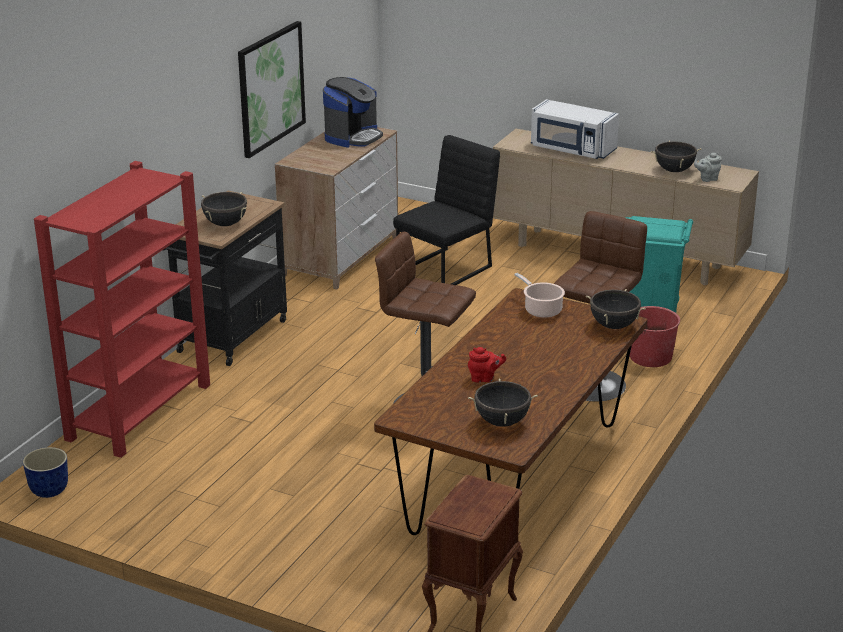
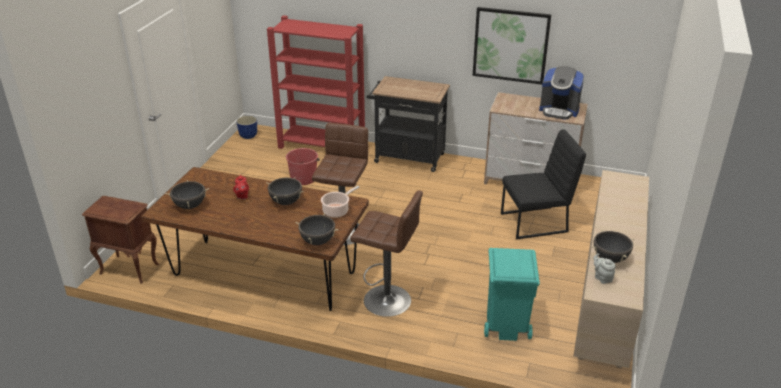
camera: 80 degrees right, 5 degrees up
(225, 224) = (401, 89): black cooking pot -> black cooking pot (286, 202)
(447, 268) = (536, 222): black chair -> black chair turned 45 degrees counterclockwise
(572, 150) = (621, 205): white microwave -> none
(649, 357) = (437, 327): red bucket -> red bucket (303, 178)

